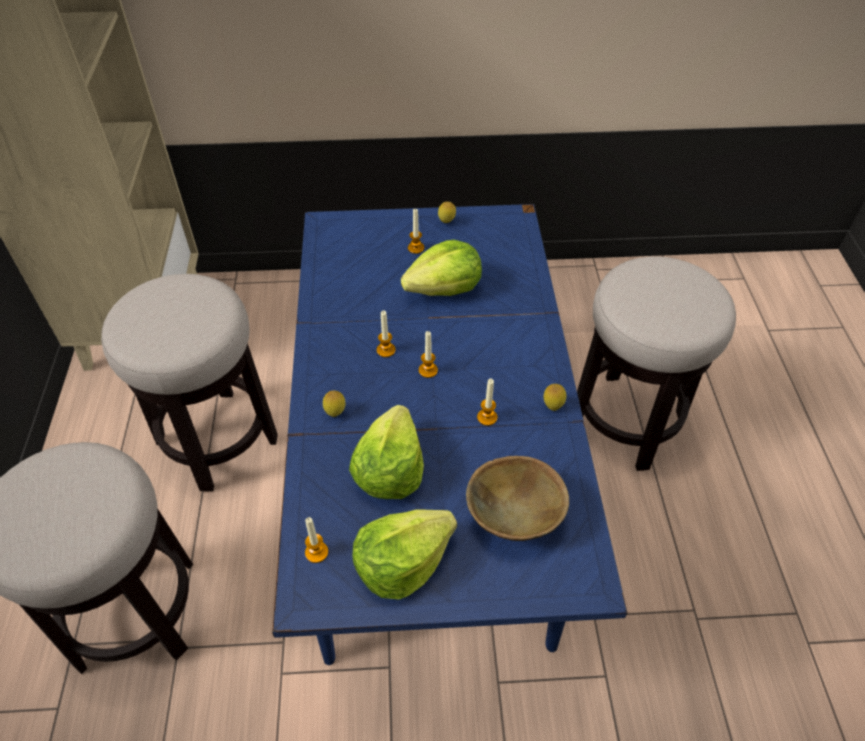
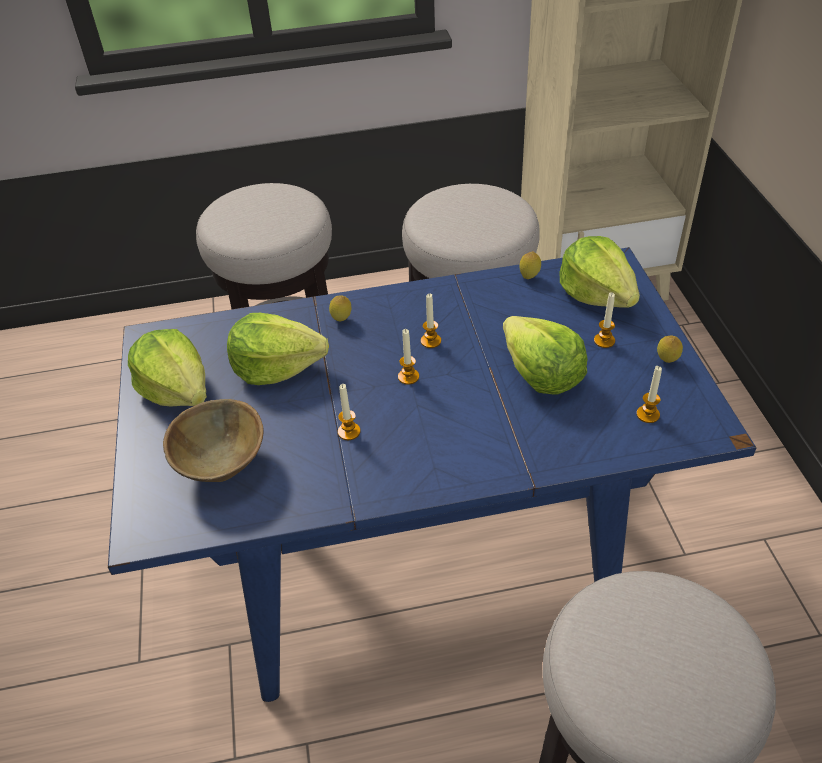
camera: 85 degrees right, 5 degrees down
(316, 552) = (191, 336): candle -> candle (648, 414)
(359, 240) = (597, 294): none -> lettuce
(552, 406) = (372, 489): lemon -> lemon (529, 277)

